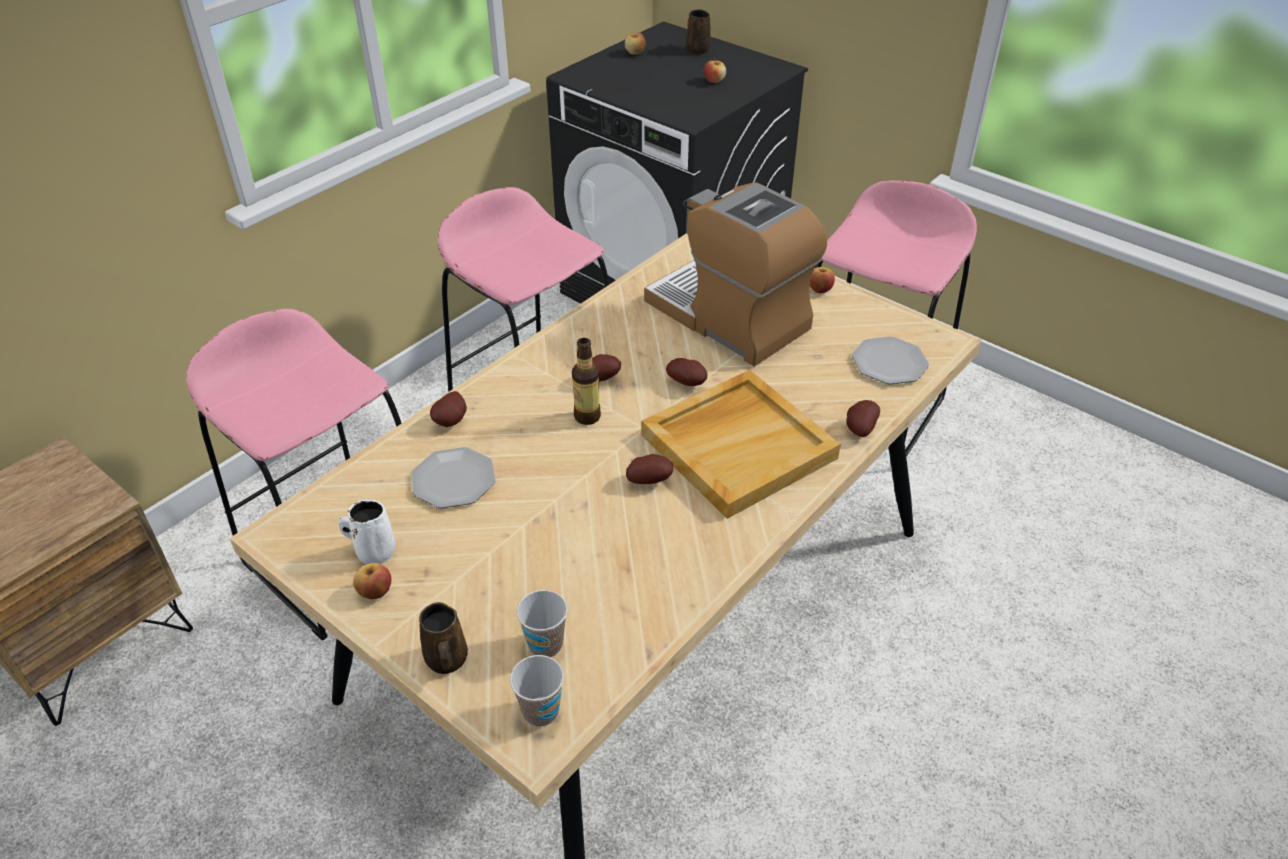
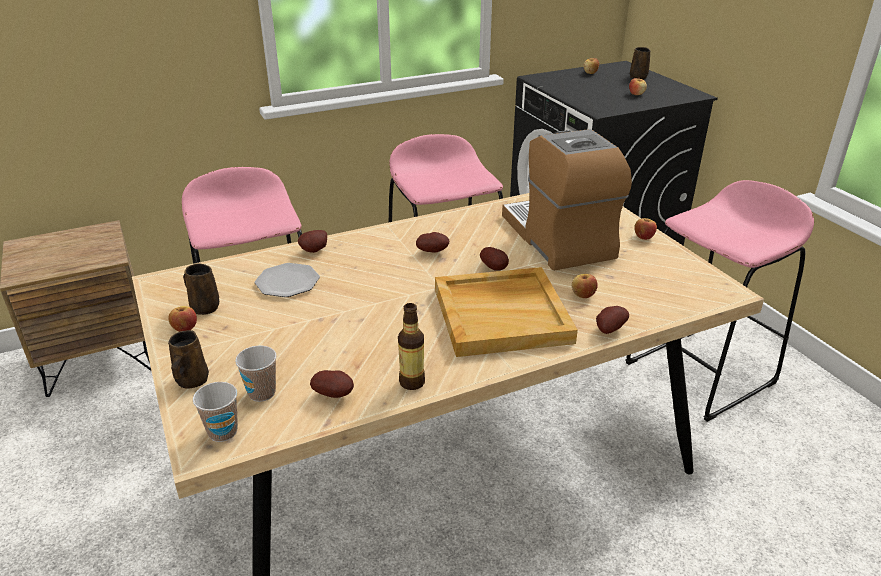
camera: 25 degrees right, 10 degrees down
(374, 552) = (204, 307): white mug -> brown mug
(587, 416) = (406, 270): bottle -> bottle (412, 382)
(649, 480) = (418, 317): potato -> potato (335, 394)
(806, 391) = (583, 295): none -> apple
(889, 363) = (667, 294): plate -> none

